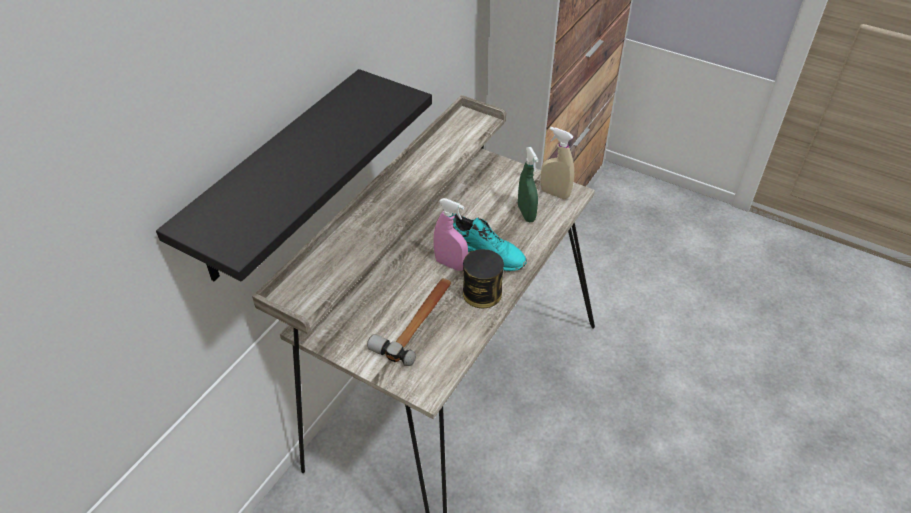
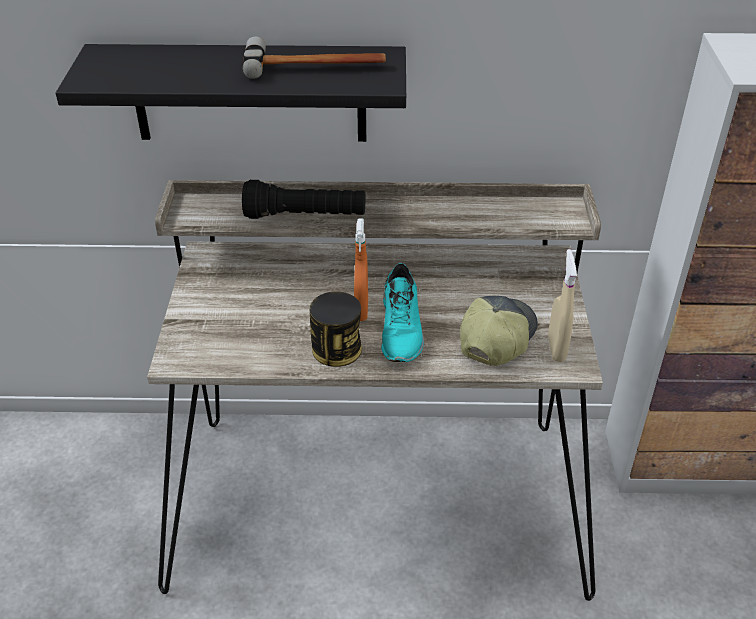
camera: 60 degrees right, 5 degrees down
(368, 237) = (305, 216): none -> black flashlight
(417, 321) = (262, 318): hammer -> hammer (315, 66)
(450, 264) = (361, 310): pink spray bottle -> orange spray bottle
(526, 214) = (496, 337): green spray bottle -> cap

